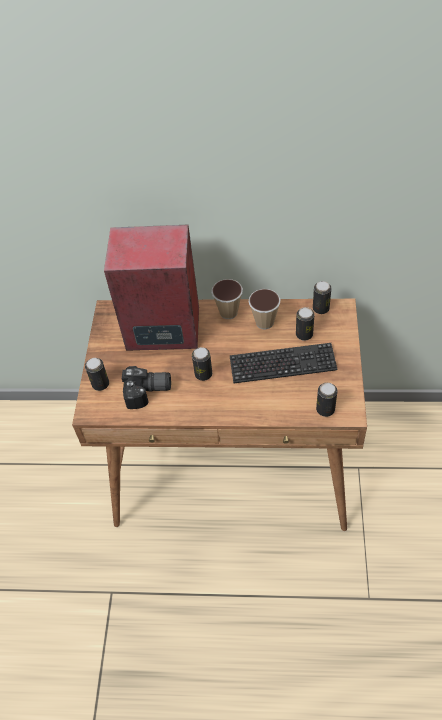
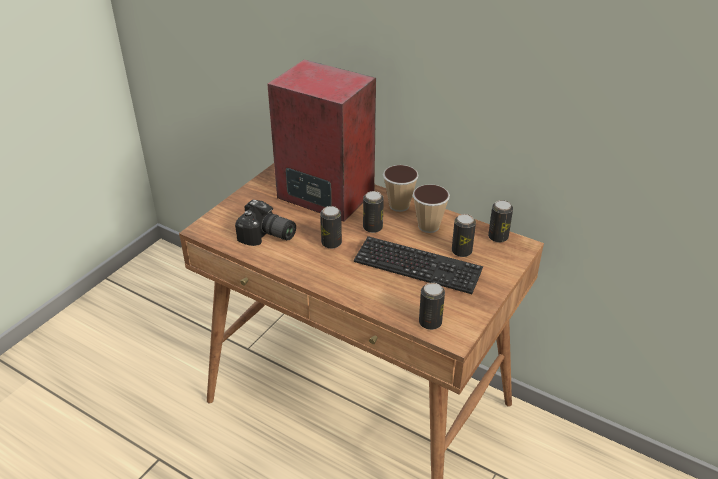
camera: 25 degrees right, 15 degrees down
(100, 384) = (231, 213): can -> can (373, 227)

